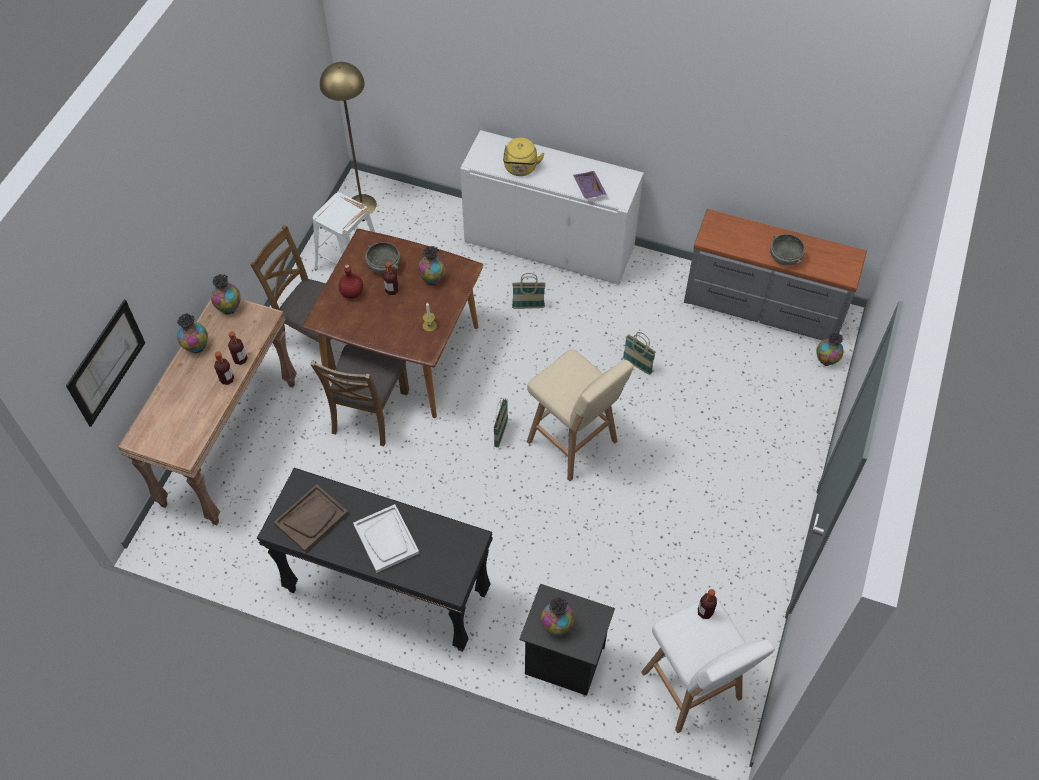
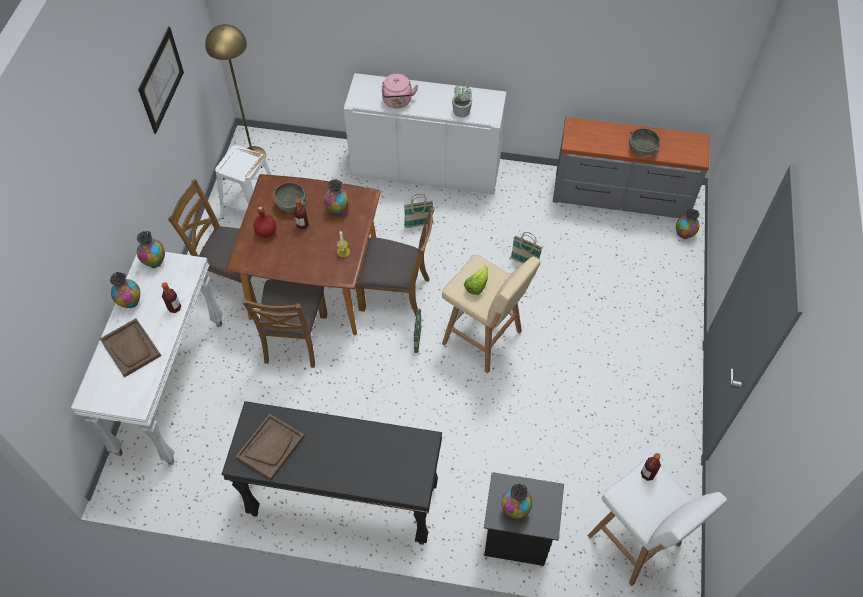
camera: 10 degrees left, 0 degrees up
(106, 362) = (49, 329): picture -> picture (161, 80)
(188, 395) = (131, 348): none -> brown tray
(227, 379) = (165, 328): bottle -> none
(229, 442) = (171, 386): brown console table -> white console table
(386, 539) = (345, 455): white tray -> none
(487, 379) = (395, 293): none -> brown chair
(520, 169) = (397, 102): yellow kettle -> pink kettle
(565, 383) = (476, 286): none -> lettuce
(588, 188) = (461, 111): purple tray -> potted plant

